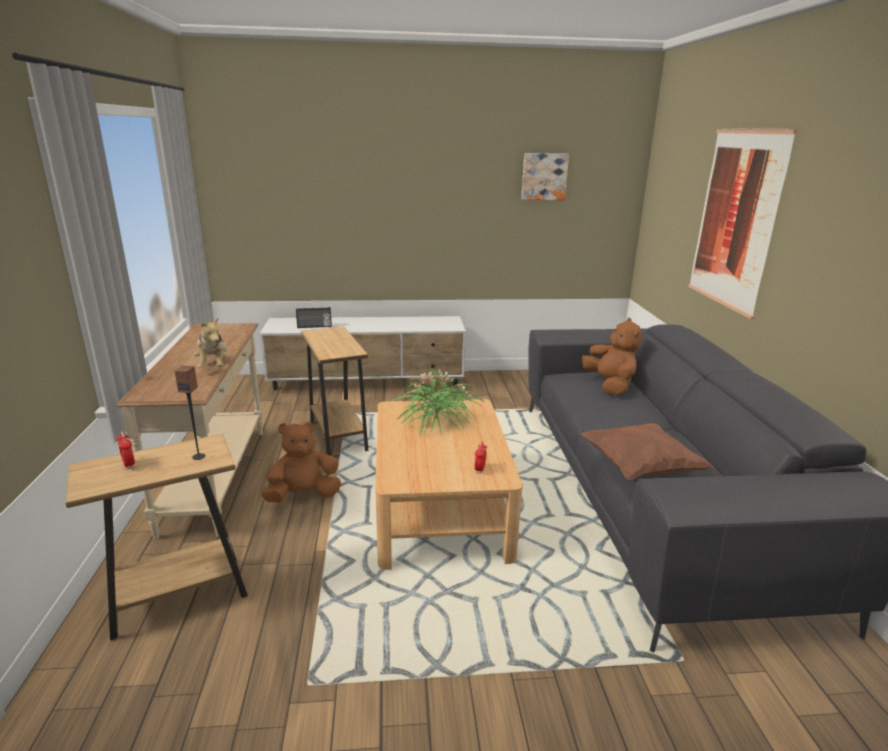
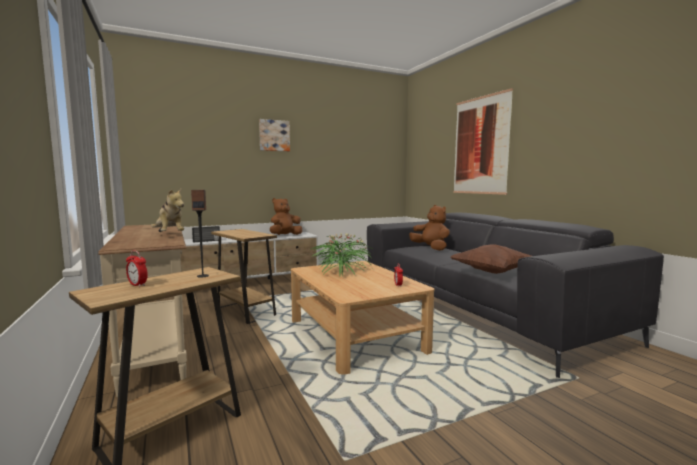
camera: 20 degrees left, 15 degrees down
(303, 495) = (243, 346): brown plush toy -> brown plush toy (285, 235)
(544, 176) = (352, 141): picture -> picture (274, 135)

